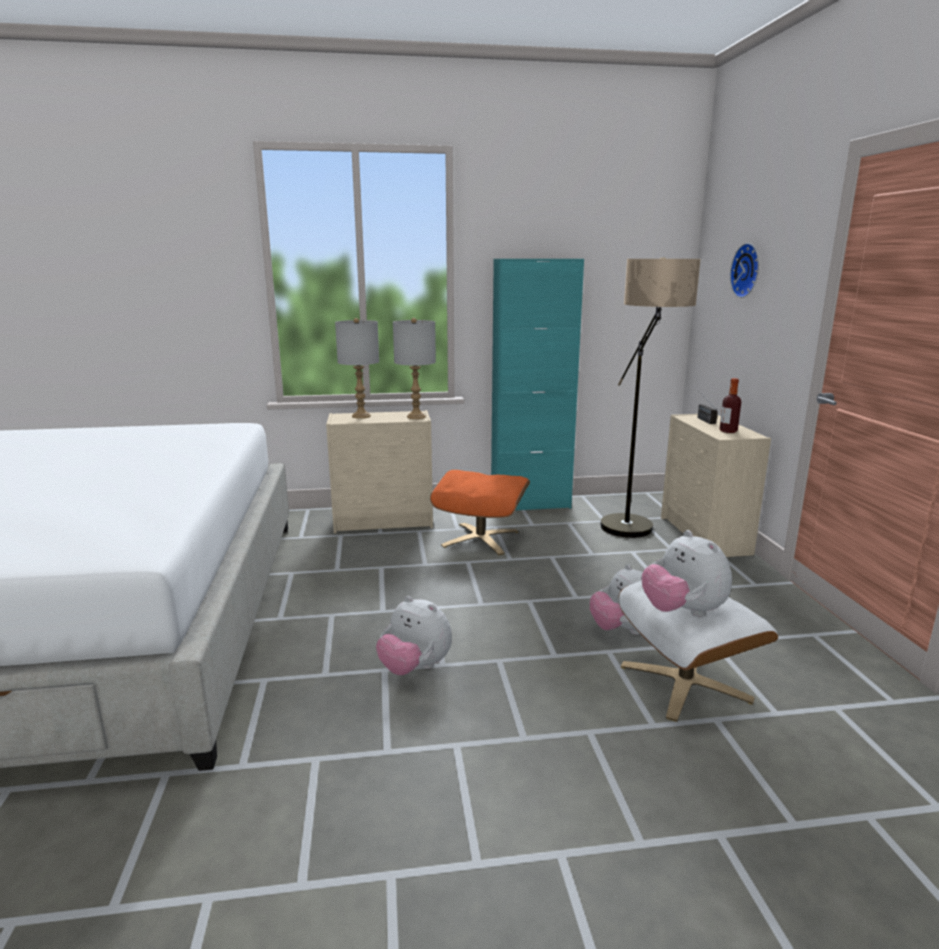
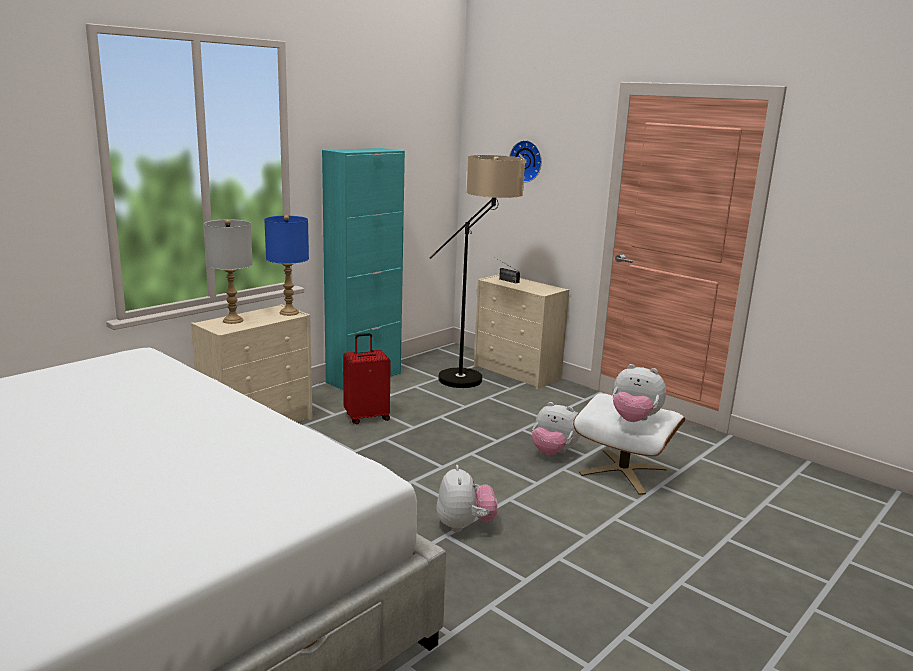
camera: 40 degrees left, 0 degrees up
(415, 668) = (464, 525): plush toy -> plush toy turned 90 degrees counterclockwise
(416, 417) = (289, 313): grey table lamp -> blue table lamp
(481, 538) = (366, 417): orange ottoman -> red suitcase
(728, 431) = (537, 288): bottle -> none

